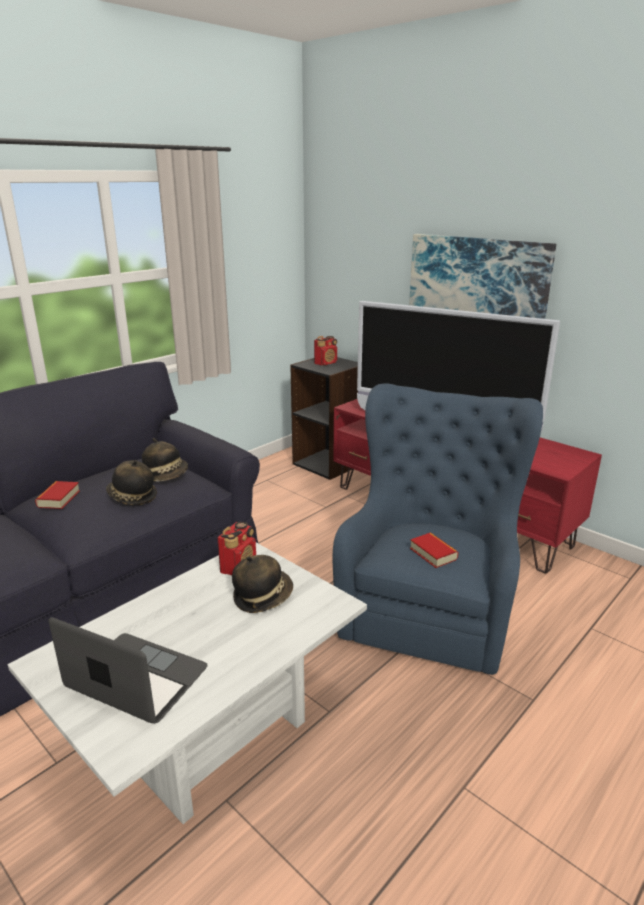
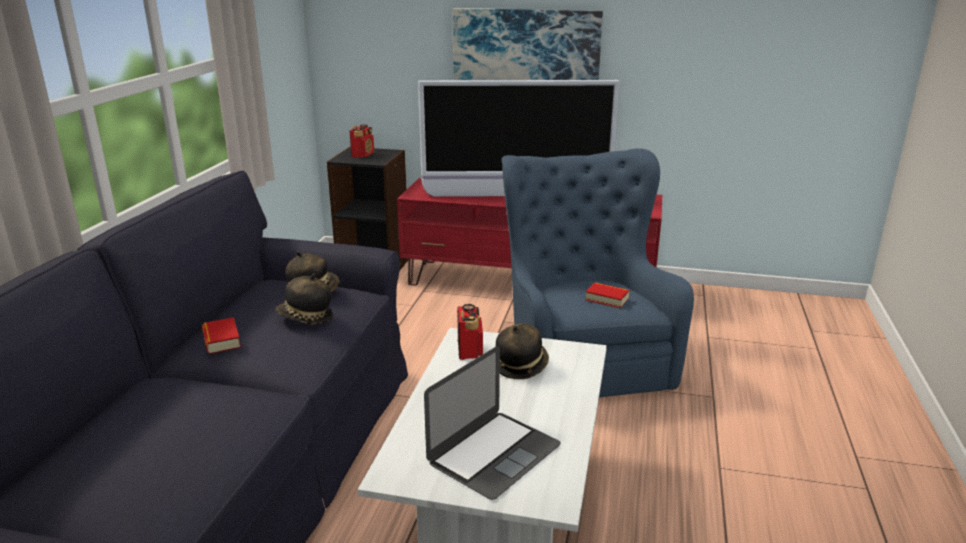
camera: 30 degrees left, 0 degrees up
(136, 678) = (494, 453): laptop -> laptop turned 135 degrees clockwise

